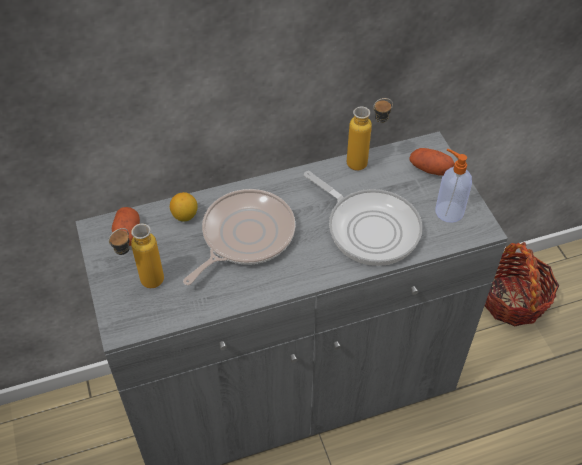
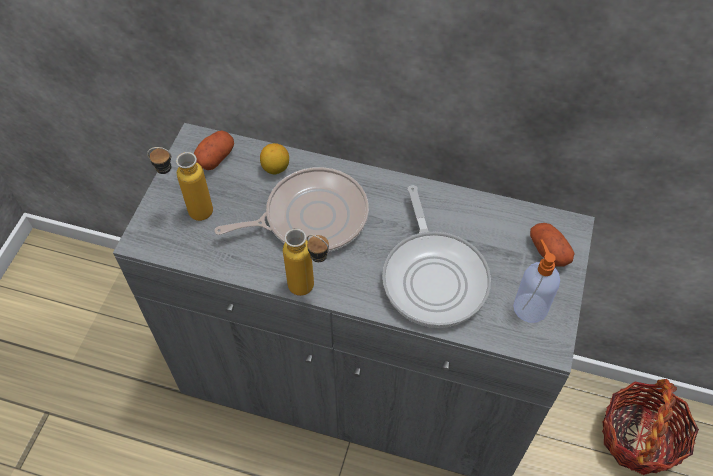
camera: 35 degrees right, 5 degrees up
(365, 163) = (486, 209): bottle -> bottle (310, 290)

